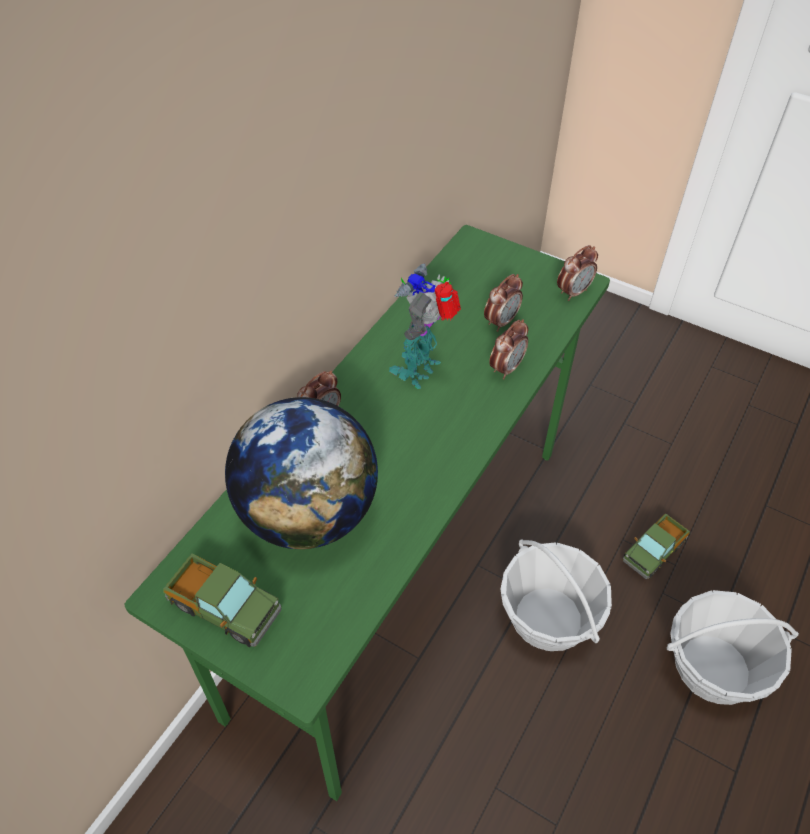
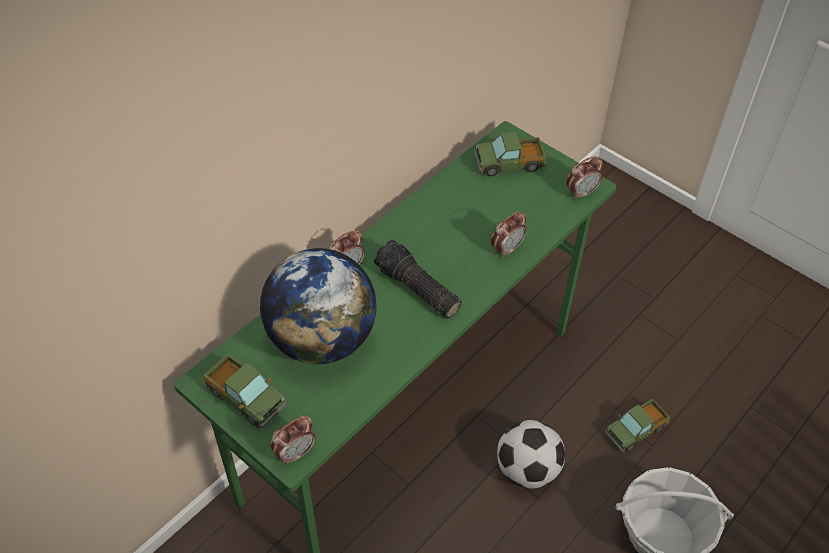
camera: 10 degrees right, 0 degrees up
(411, 433) = (416, 290): none -> flashlight
(420, 369) = (436, 239): toy robot -> none
(483, 271) = (509, 164): none -> toy truck
(501, 322) = (513, 209): alarm clock -> alarm clock (295, 453)
(548, 618) = (527, 470): basket -> football

